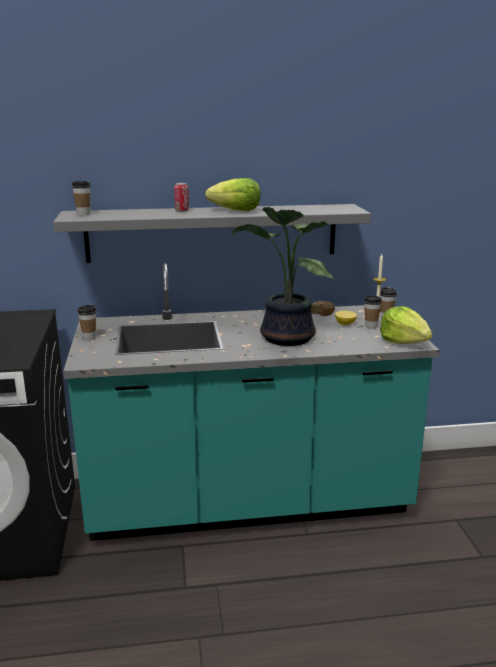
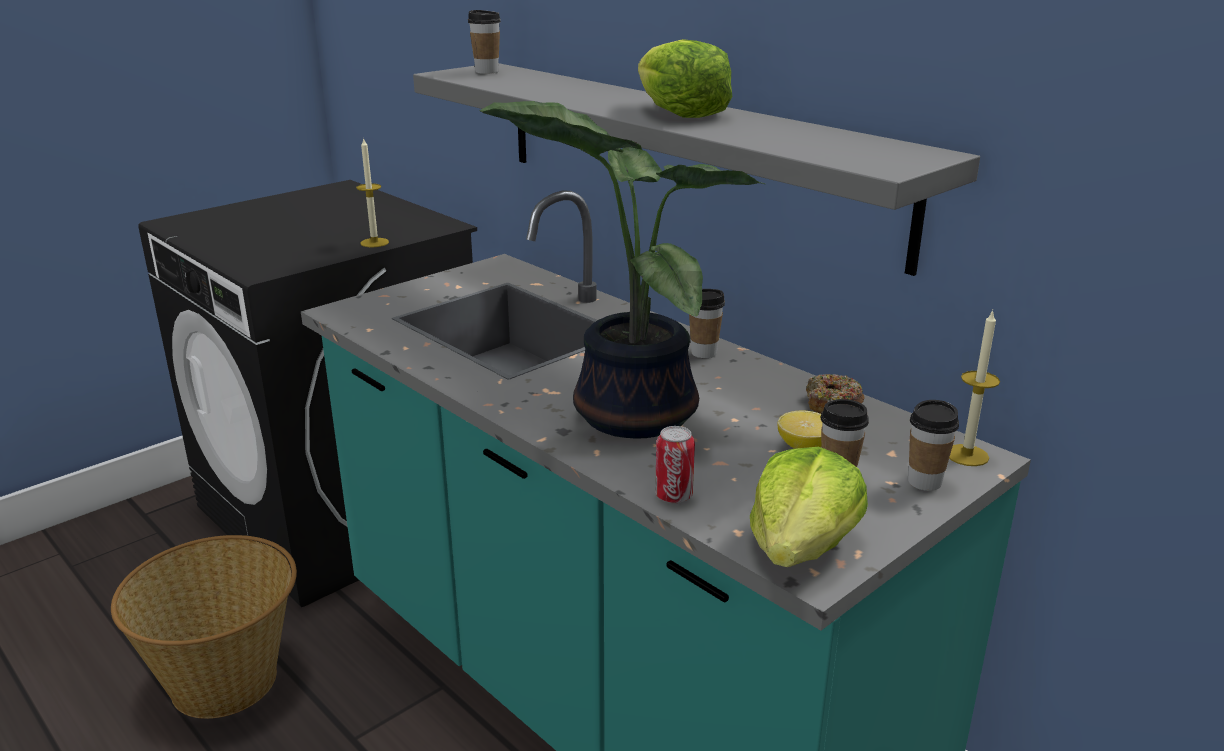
camera: 55 degrees right, 5 degrees up
(29, 330) = (374, 242): none -> candle
(83, 623) = (226, 680): none -> basket
(89, 337) = (436, 283): cup -> cup (704, 353)
(182, 211) = (612, 94): can -> can (673, 496)

